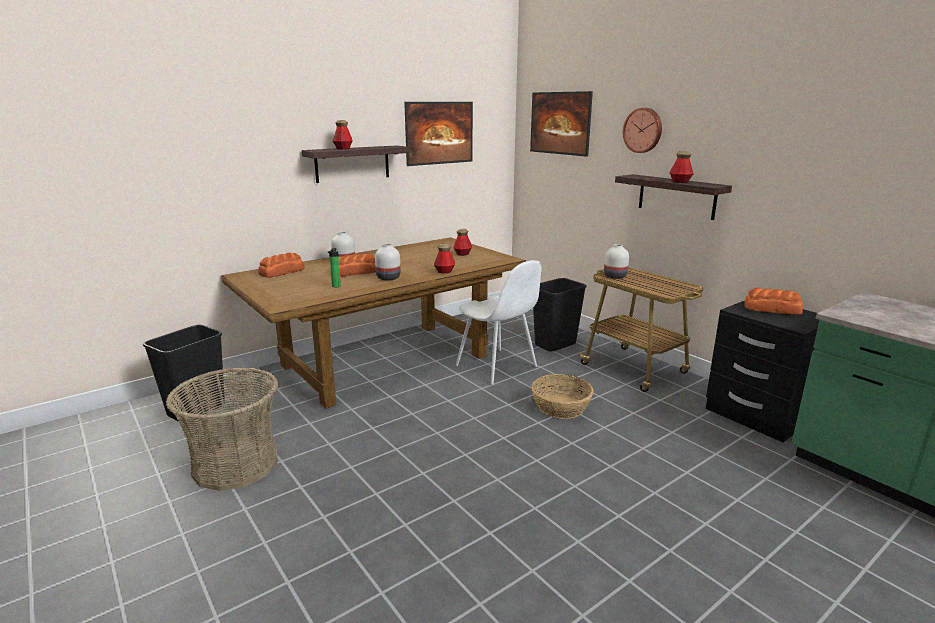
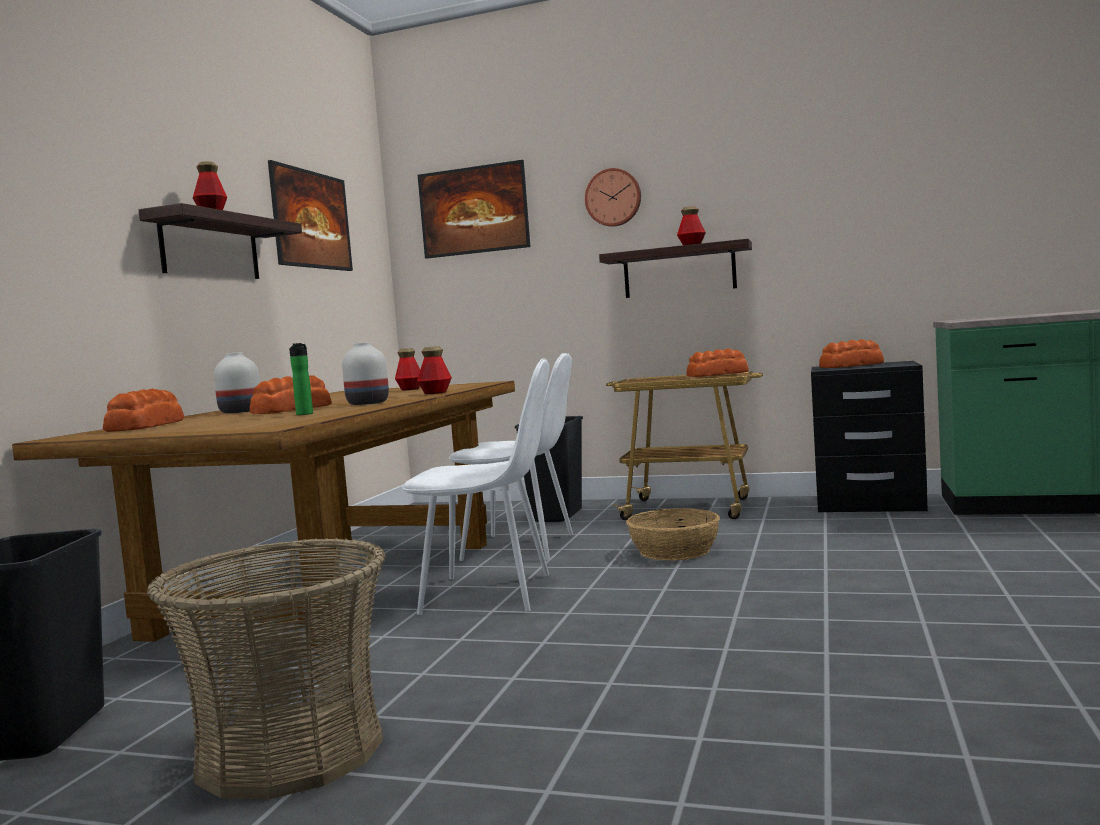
camera: 35 degrees left, 15 degrees down
(430, 400) = (491, 594): none -> white chair
(615, 276) = (642, 380): white vase -> none
(671, 286) = (718, 374): none -> bread

